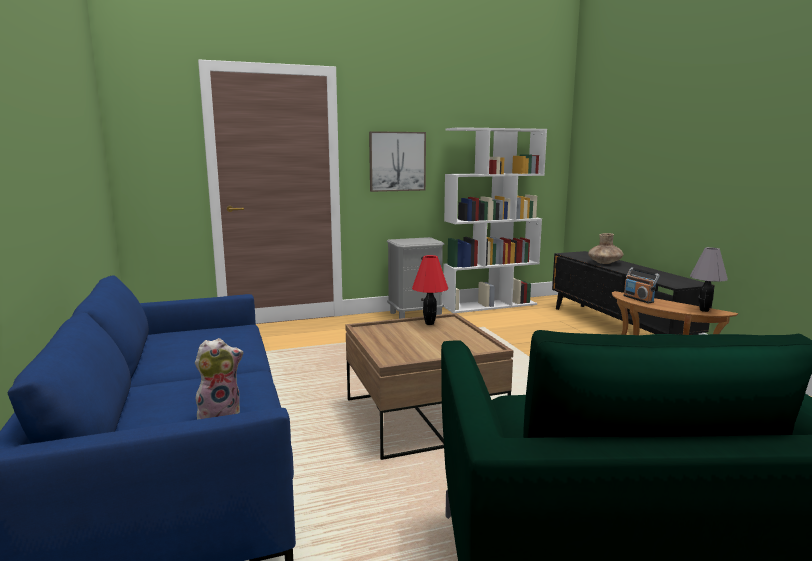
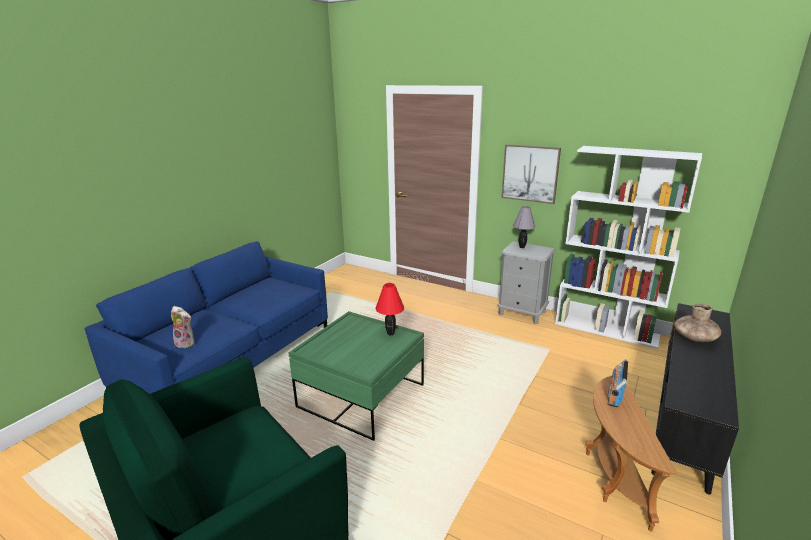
camera: 50 degrees right, 10 degrees up
(422, 418) = (361, 396): brown coffee table -> green coffee table
(704, 310) = (643, 446): grey table lamp -> grey table lamp (522, 247)

